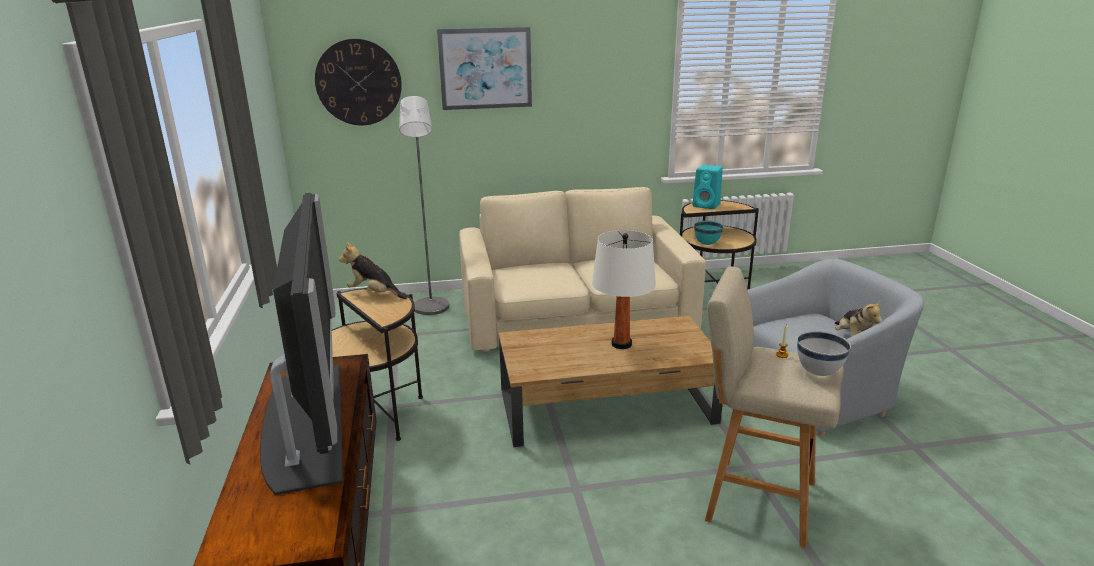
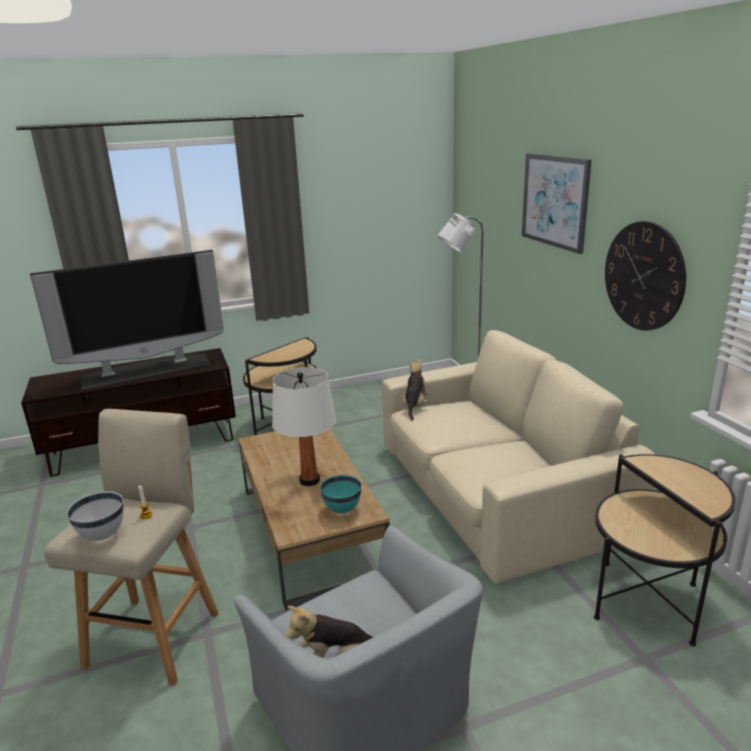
camera: 80 degrees right, 0 degrees up
(358, 82) = (485, 195): wall clock -> wall clock (643, 276)
(374, 294) = (303, 347): plush toy -> plush toy (415, 406)
(707, 205) = (682, 473): turquoise speaker -> none
(707, 244) = (614, 513): turquoise bowl -> turquoise bowl (342, 510)

